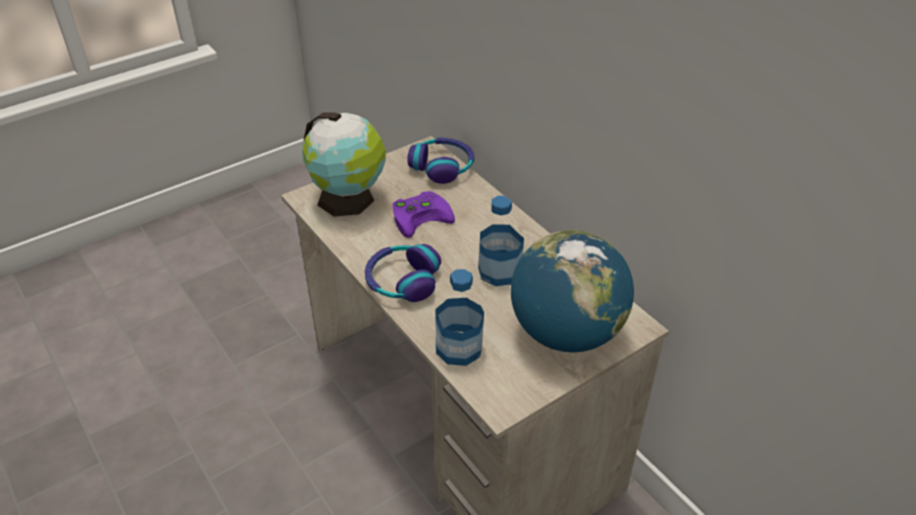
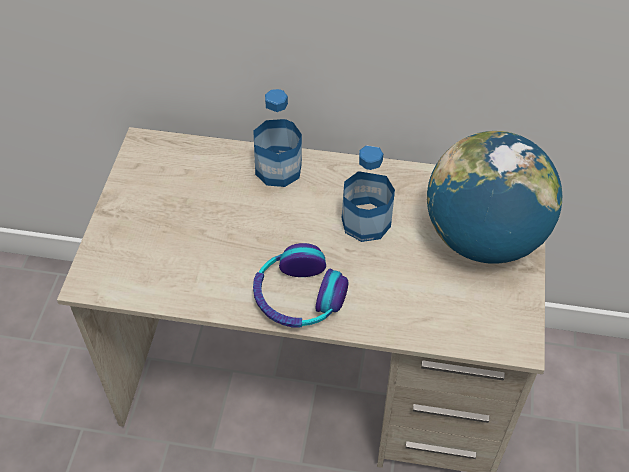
camera: 45 degrees left, 10 degrees up
(348, 199) = (137, 252): globe -> none
(422, 215) = (230, 218): purple game controller -> none
(442, 166) = (184, 153): headphones -> none
(459, 348) = (424, 320): bottle -> bottle (278, 169)

